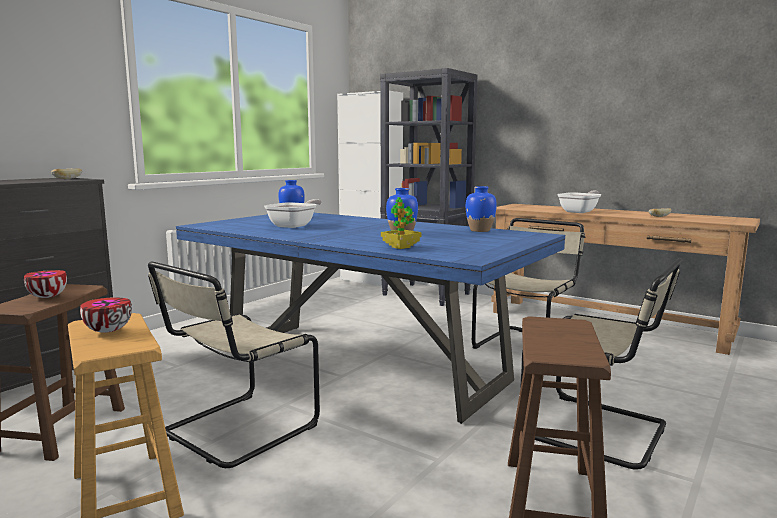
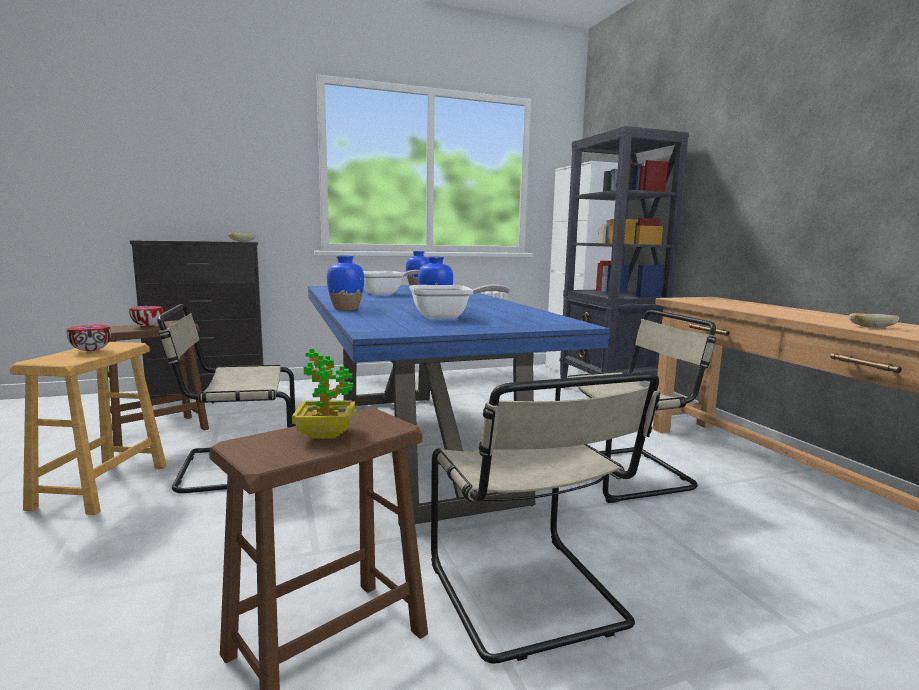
camera: 35 degrees right, 0 degrees up
(401, 247) = (372, 316): potted plant -> potted plant (325, 434)
(480, 230) = (528, 313): blue vase -> blue vase (346, 309)
(580, 211) = (764, 311): frying pan -> frying pan (447, 317)

